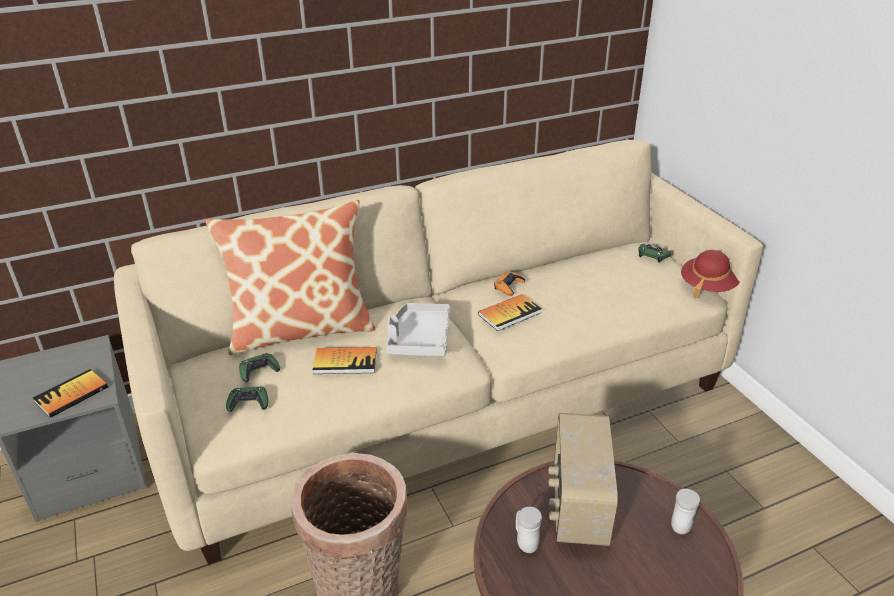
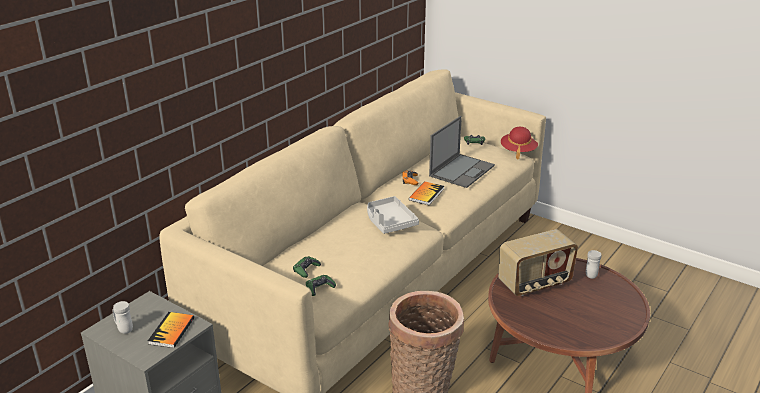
camera: 30 degrees left, 5 degrees down
(301, 329) = (305, 240): pillow -> none
(345, 362) = (358, 247): book -> none
(525, 542) = (524, 309): white mug -> white mug (123, 329)
(577, 505) = (535, 283): radio -> radio turned 90 degrees counterclockwise
(592, 293) = (462, 170): none -> laptop

